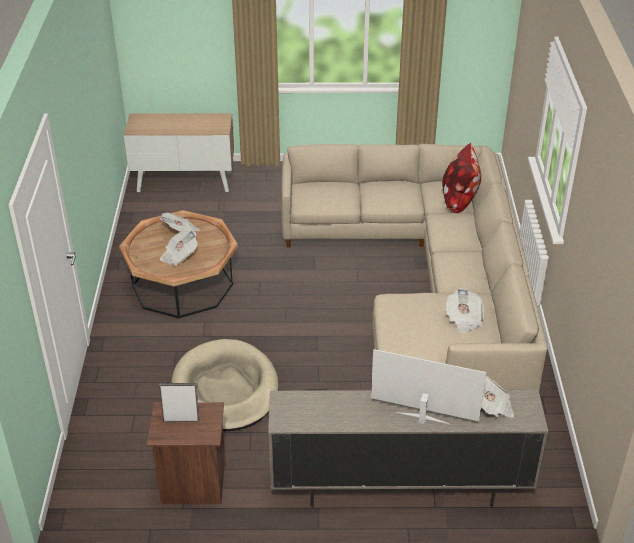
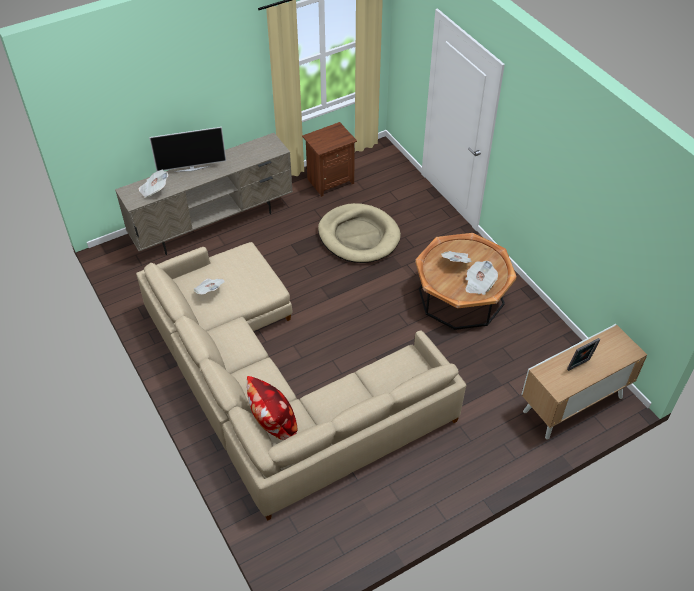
camera: 150 degrees right, 10 degrees up
(181, 419) = (333, 138): picture frame -> picture frame (579, 365)

